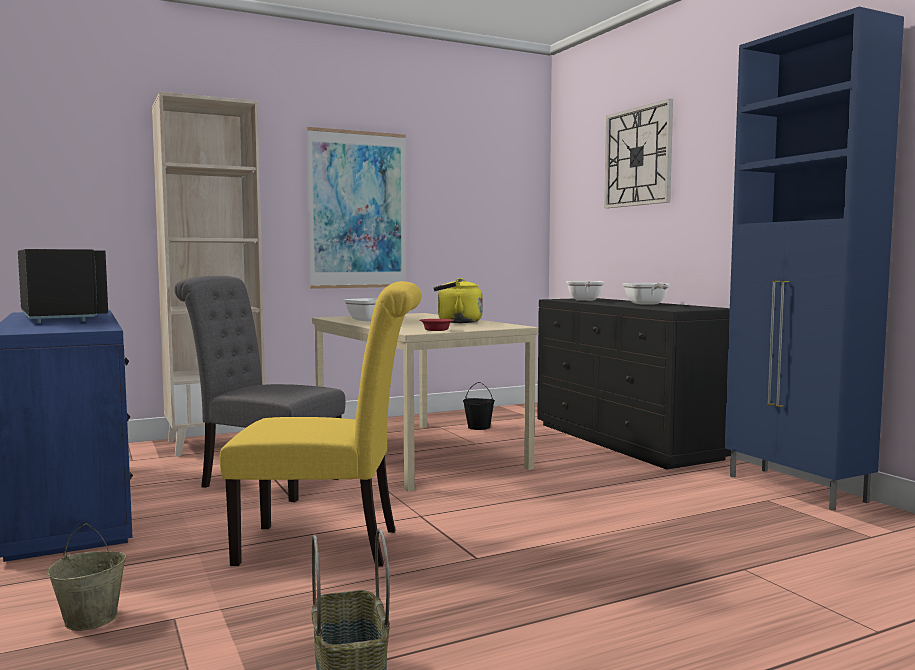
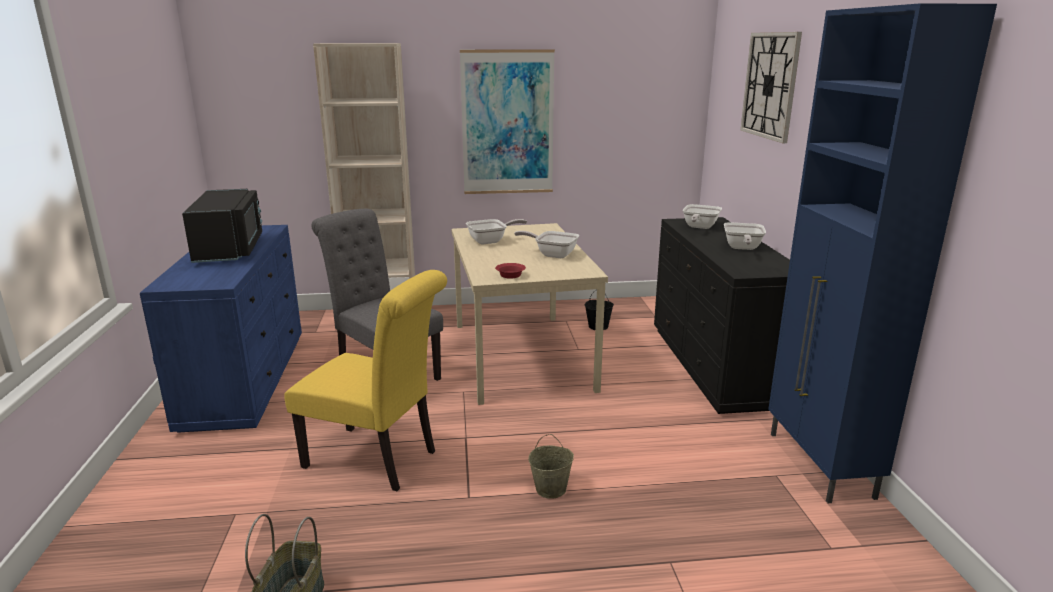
camera: 20 degrees right, 15 degrees up
(92, 619) = (191, 502): beige bucket -> beige bucket (551, 489)
(456, 322) = (552, 254): yellow kettle -> frying pan

